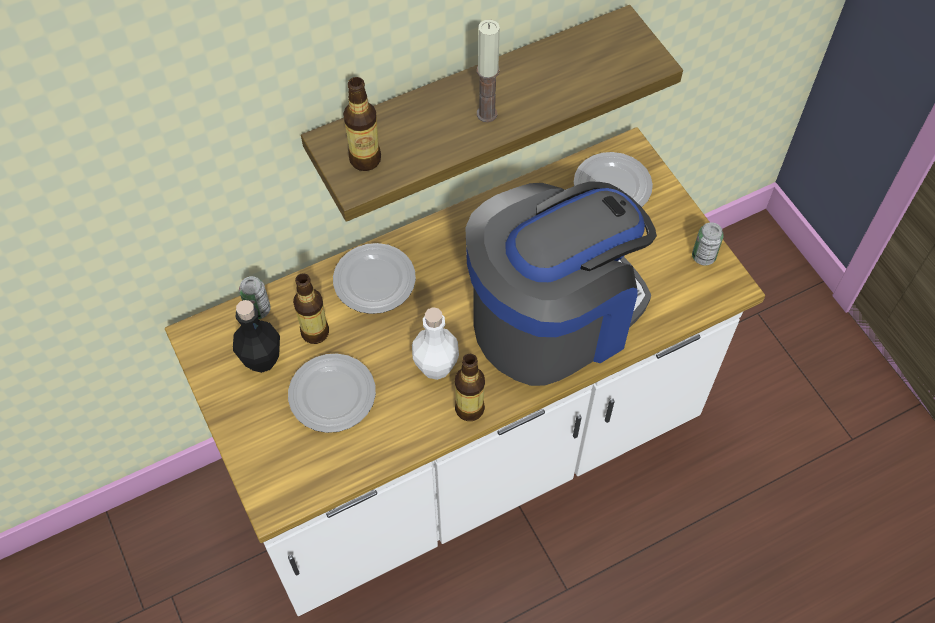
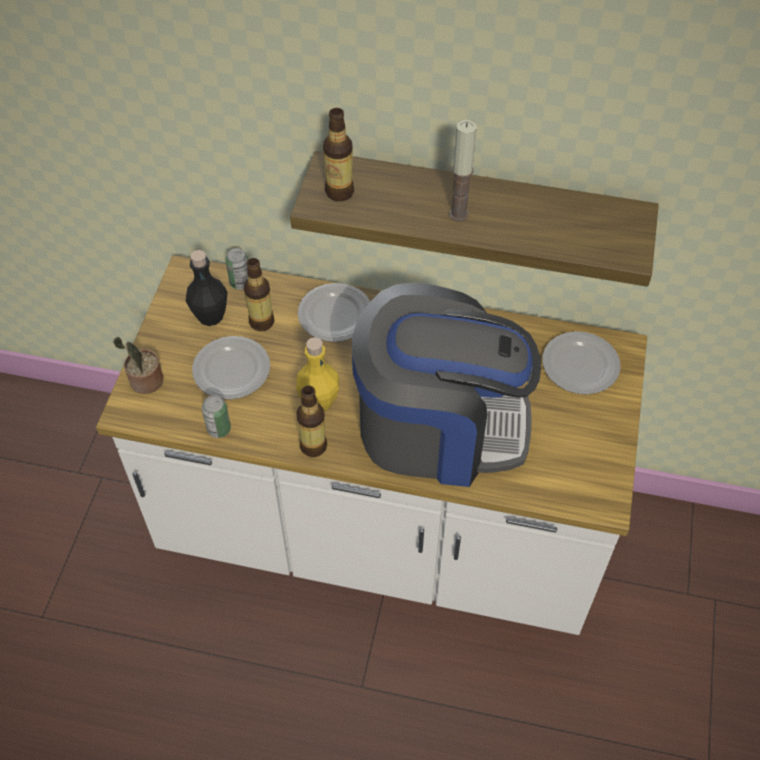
camera: 40 degrees right, 5 degrees down
(262, 463) = (145, 382): none -> potted plant
(436, 367) = (319, 401): white bottle -> yellow bottle
(703, 256) = (604, 465): can -> can (219, 429)

